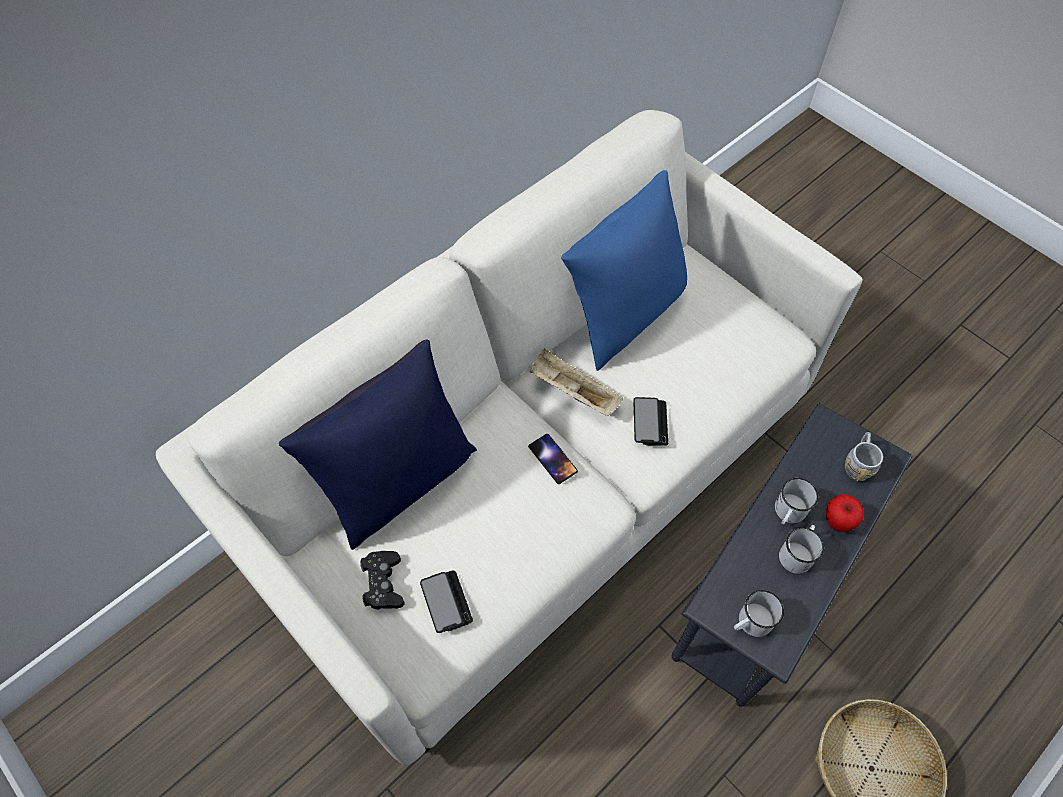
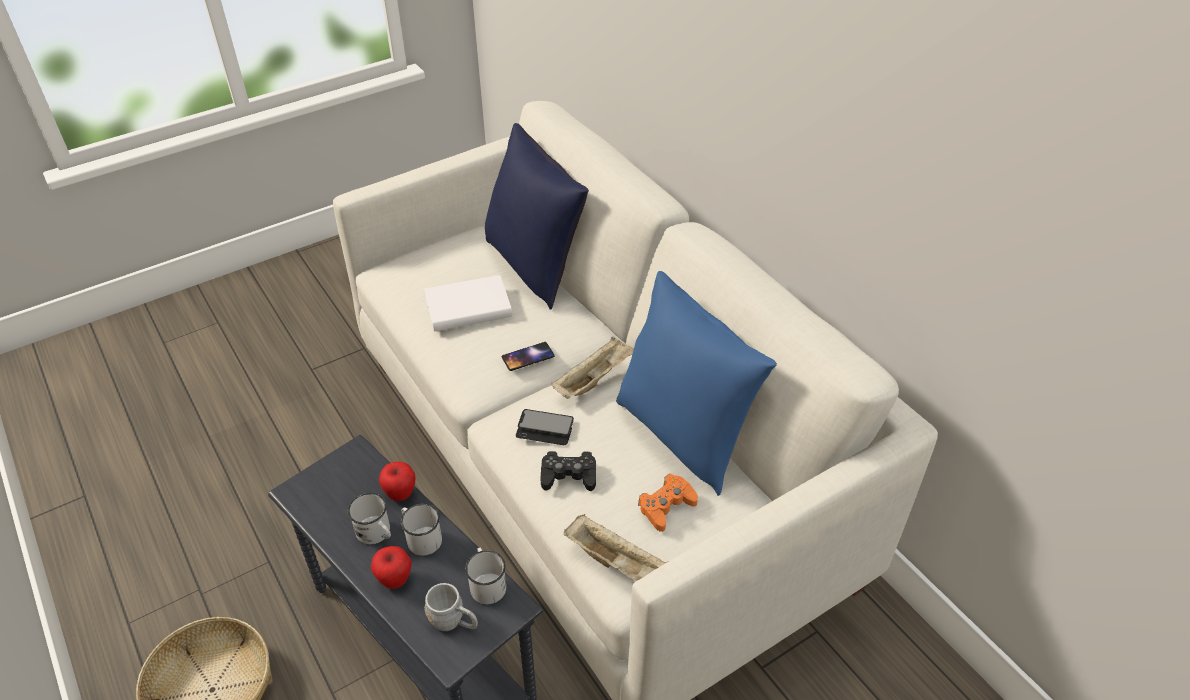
camera: 100 degrees right, 15 degrees down
(383, 583) = (452, 251): black game controller -> black game controller (568, 476)
(446, 602) = (423, 281): phone -> none
(489, 535) = (468, 308): none -> white book
(709, 317) = (666, 506): none -> orange game controller
(746, 546) = (400, 494): none -> apple
(750, 623) = (329, 478): white mug -> white mug (486, 583)
(774, 345) = (618, 564): none -> beige tray

